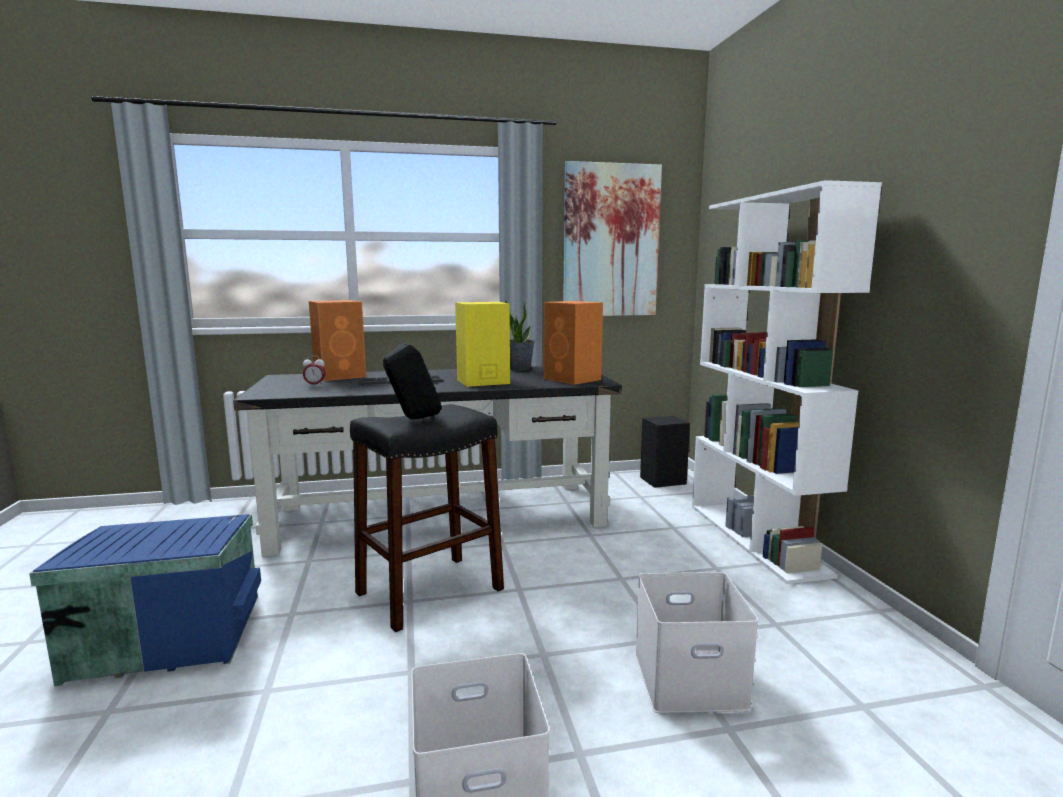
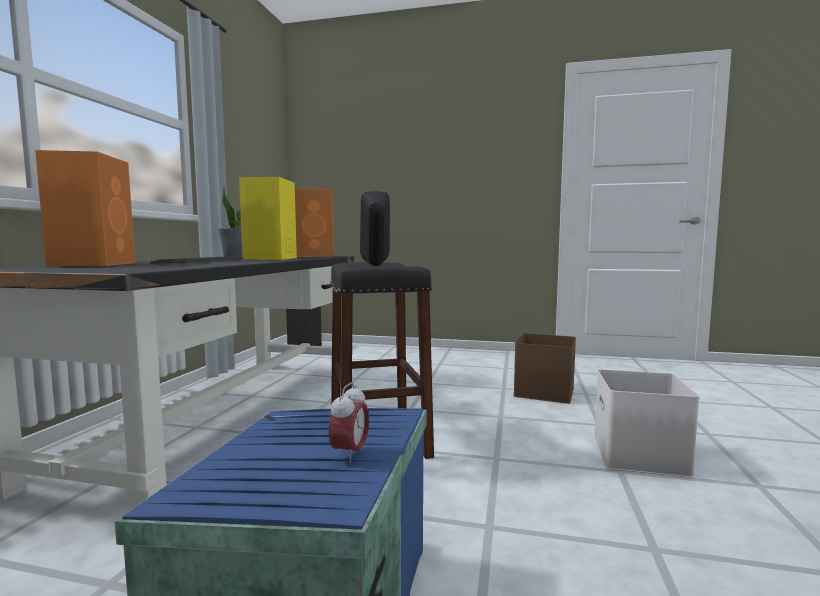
camera: 65 degrees left, 5 degrees down
(315, 385) = (132, 266): alarm clock -> alarm clock (350, 453)
(611, 241) = (249, 151): picture -> none
(690, 678) = (543, 391): white storage box -> brown storage box
(756, 538) = (416, 350): white bookcase -> none

